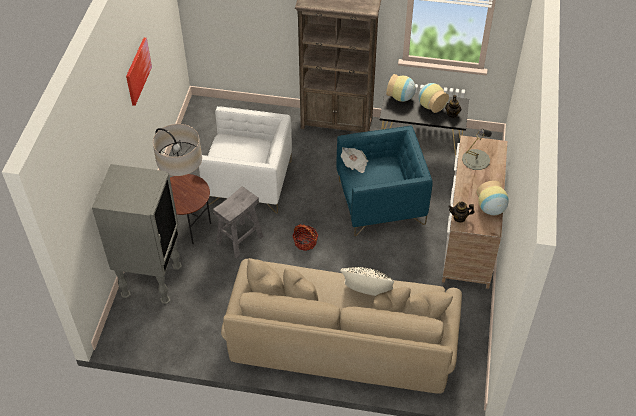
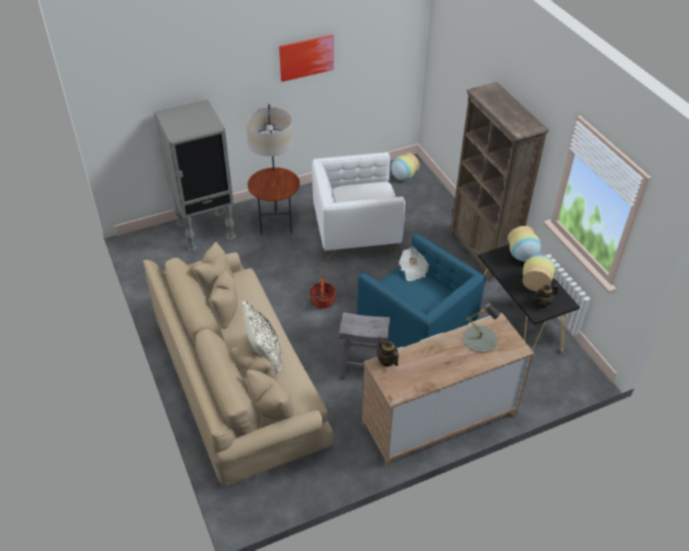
camera: 55 degrees right, 5 degrees down
(239, 239) = (289, 258): grey stool -> grey stool (363, 367)
(249, 183) = (356, 233): white armchair -> white armchair turned 105 degrees clockwise
(491, 209) = (422, 381): vase -> vase (402, 177)

